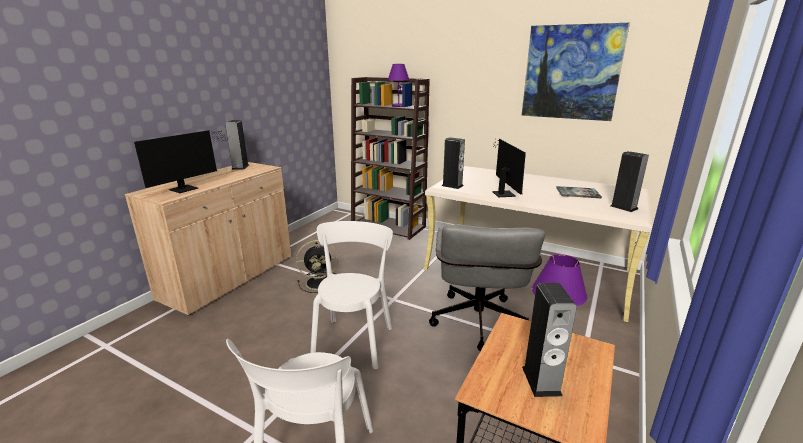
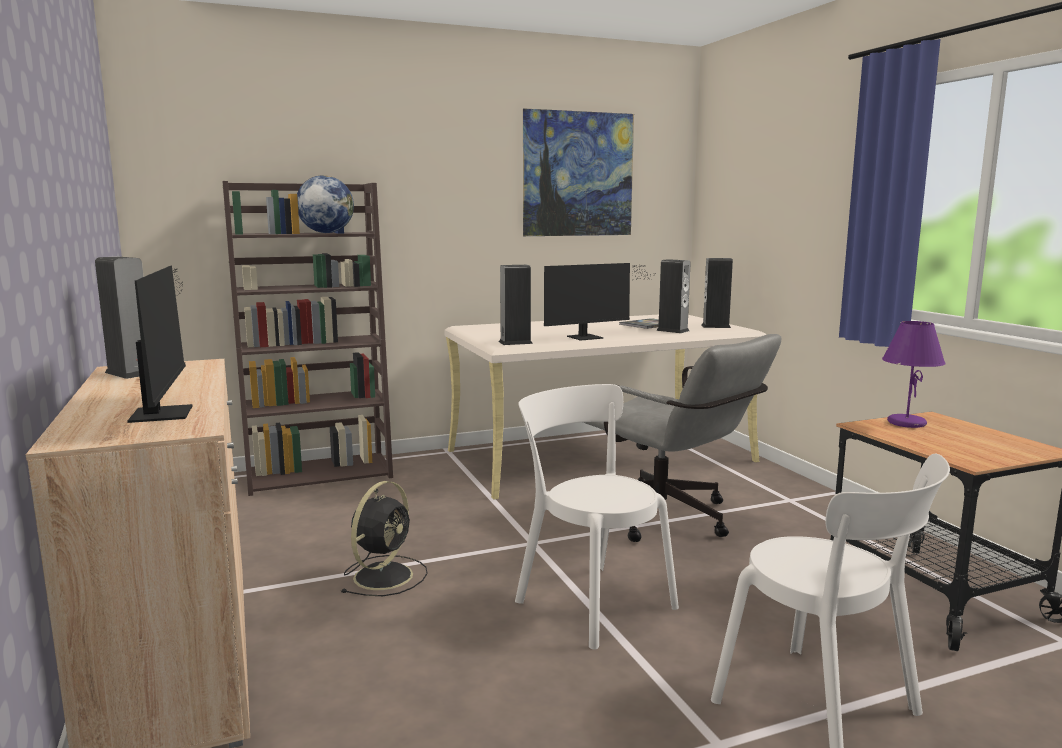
camera: 50 degrees left, 10 degrees down
(398, 106) = (326, 233): purple table lamp -> globe
(503, 193) = (590, 337): monitor -> monitor turned 120 degrees clockwise
(541, 381) = (970, 442): speaker -> speaker (672, 330)

